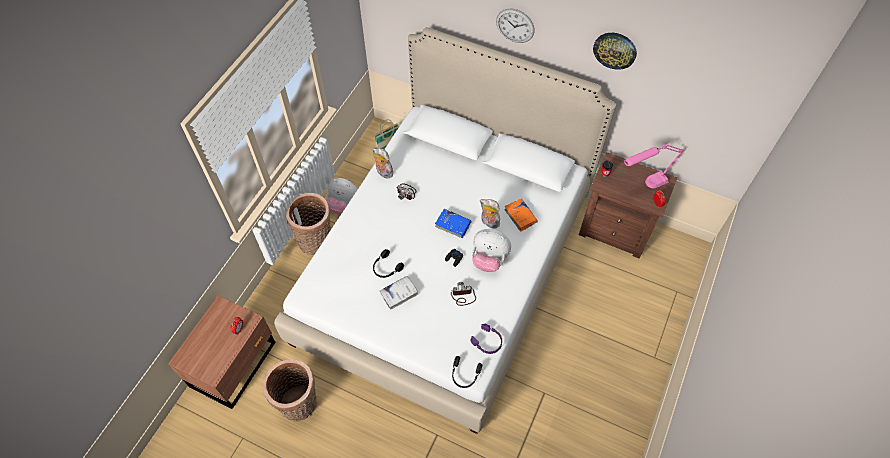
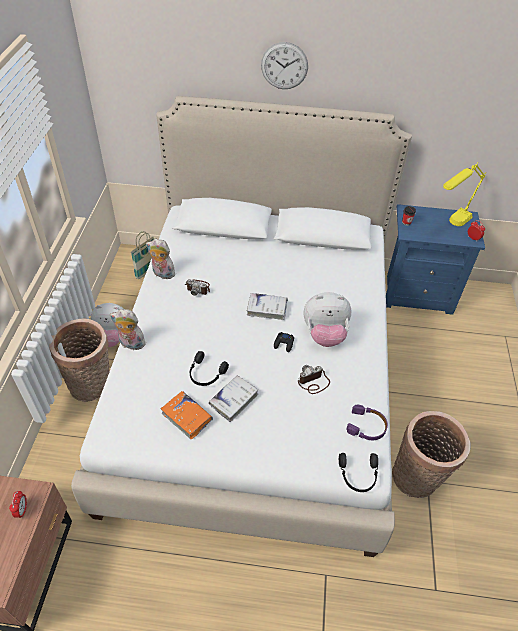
camera: 20 degrees left, 10 degrees down
(300, 405) = (130, 596): basket -> basket (418, 478)
(453, 225) = (267, 309): blue book -> white book
(489, 222) = (306, 297): plush toy -> plush toy (131, 344)
(520, 216) = (338, 283): orange book -> orange book (187, 417)
(615, 50) = (405, 64): wall clock -> none
(616, 230) = (417, 294): brown nightstand -> blue nightstand
(643, 186) = (450, 226): pink table lamp -> yellow table lamp

